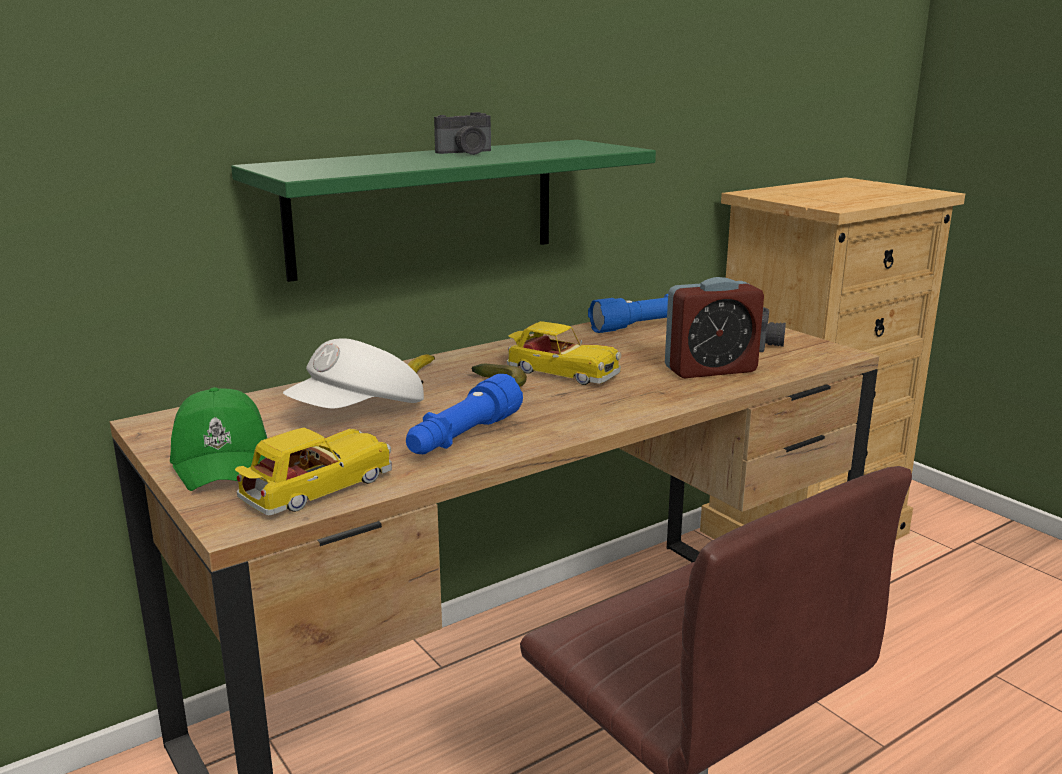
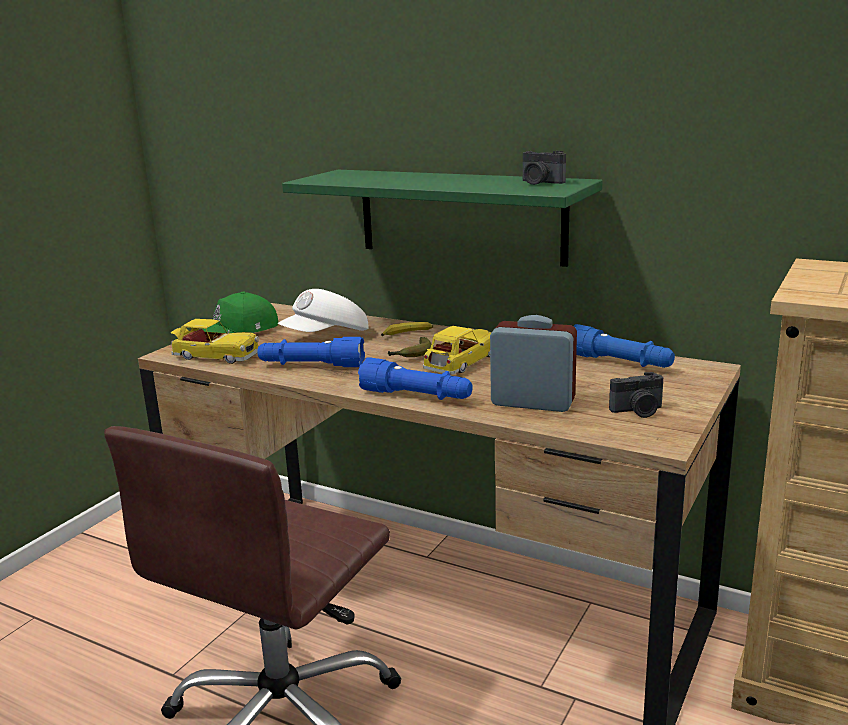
camera: 65 degrees right, 0 degrees up
(359, 413) = (326, 337): white cap -> white cap turned 60 degrees counterclockwise
(466, 153) = (456, 179): camera -> camera (540, 182)
(561, 372) = (461, 362): toy car -> toy car turned 150 degrees counterclockwise
(641, 406) = (416, 396): none -> blue flashlight
(710, 369) = (533, 402): alarm clock -> alarm clock turned 150 degrees clockwise

